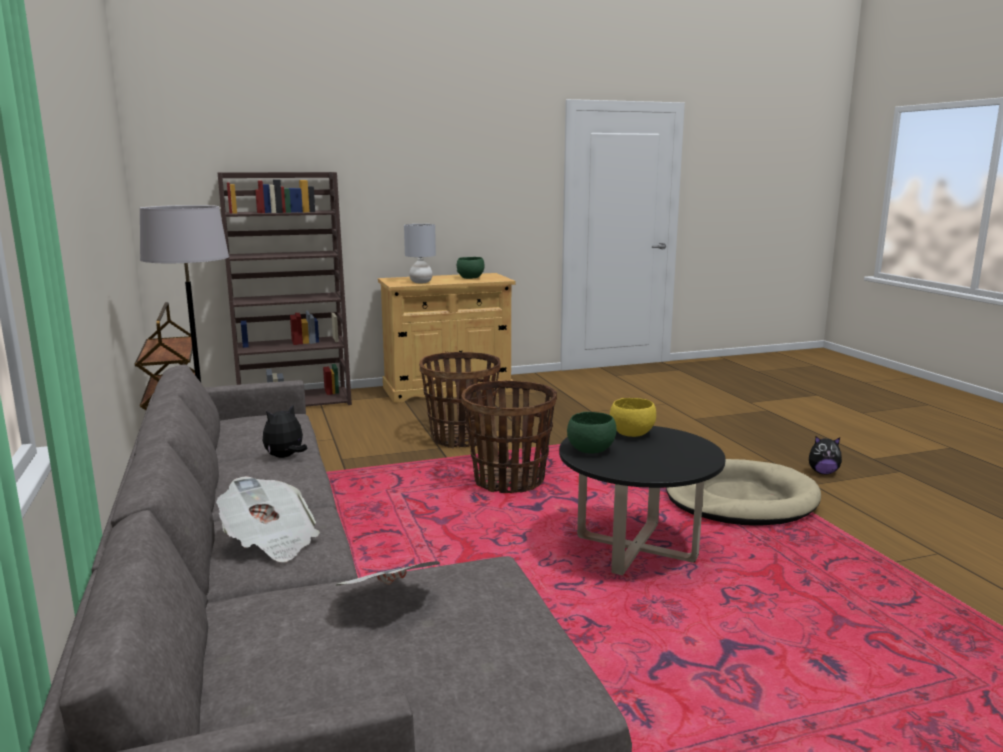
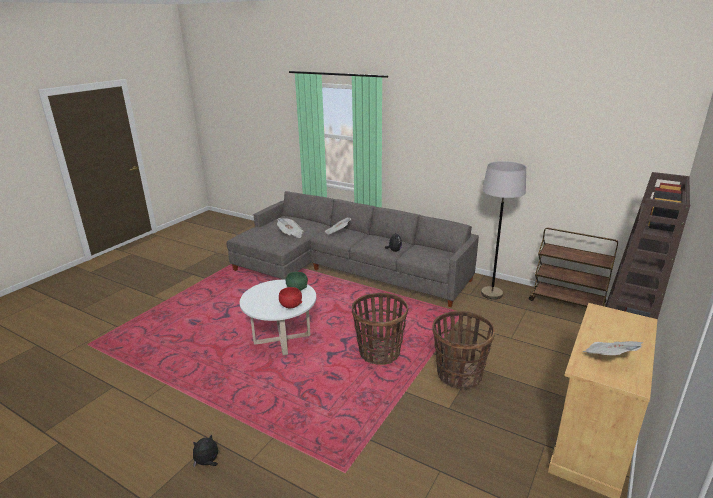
camera: 140 degrees right, 10 degrees up
(420, 282) = (601, 323): grey table lamp -> none
(470, 278) = (609, 358): green bowl -> newspaper
(632, 434) = (291, 305): yellow bowl -> red bowl
(636, 549) = (282, 339): black coffee table -> white coffee table
(741, 499) = (252, 398): beige dog bed -> none

